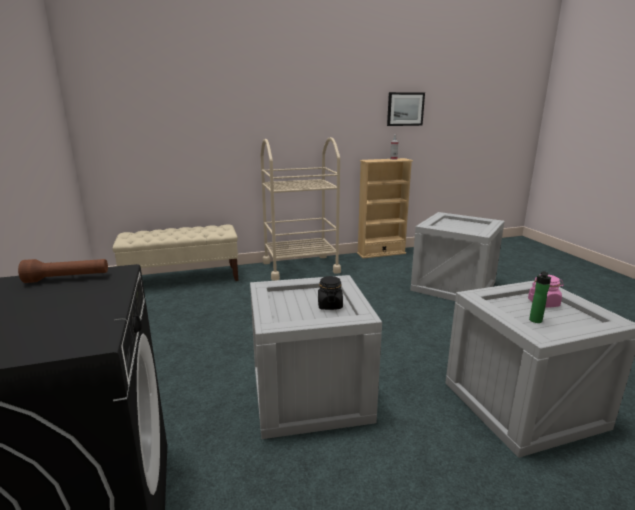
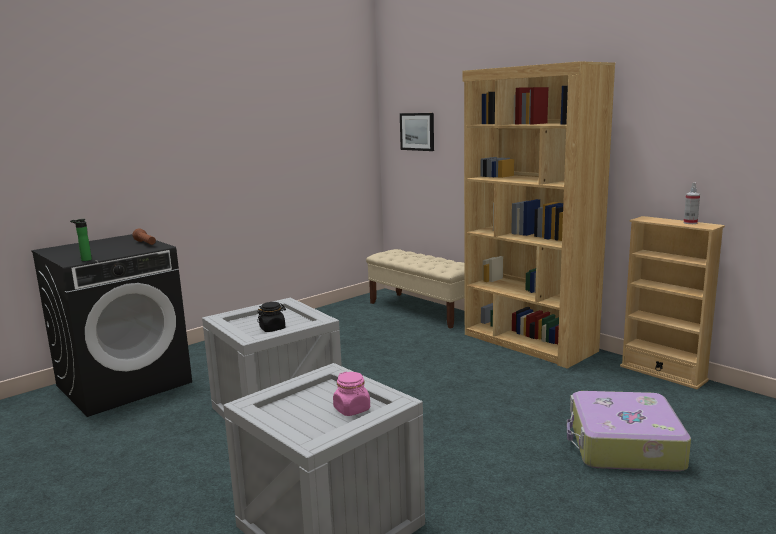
camera: 65 degrees right, 5 degrees down
(300, 267) = (528, 343): beige cart -> brown bookcase
(405, 109) = (730, 141): picture -> picture (417, 131)
(455, 286) = (623, 445): crate -> suitcase
(535, 321) = (296, 406): bottle -> bottle (84, 260)

